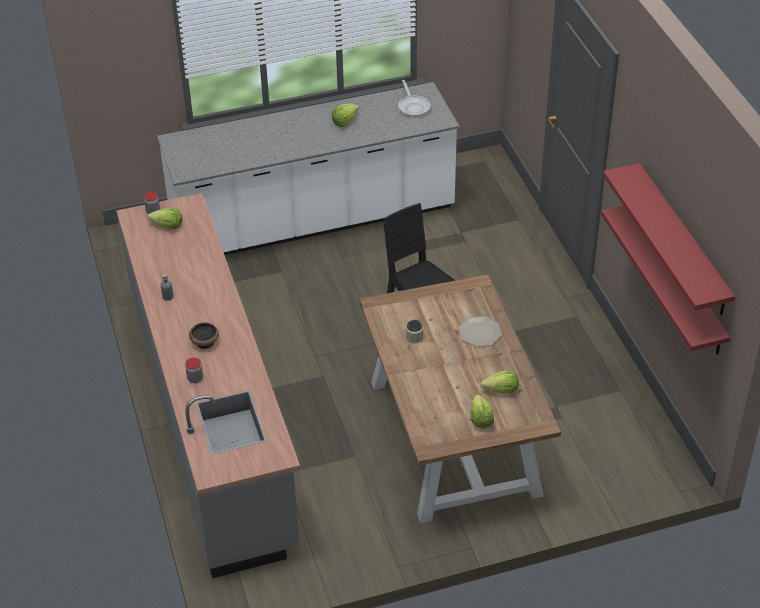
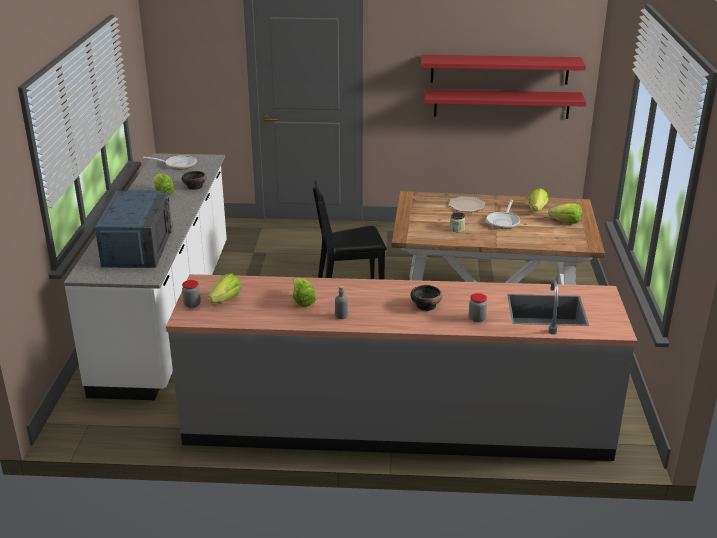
camera: 70 degrees left, 15 degrees down
(183, 268) = (302, 301): none -> lettuce
(231, 148) = (138, 246): none -> blue microwave
(369, 134) = (194, 186): none -> bowl
(453, 369) = (503, 222): none -> frying pan

